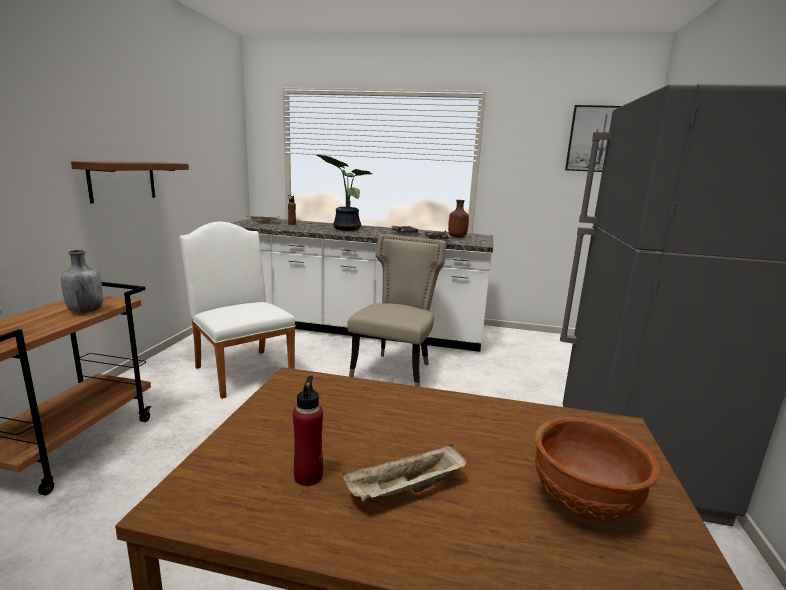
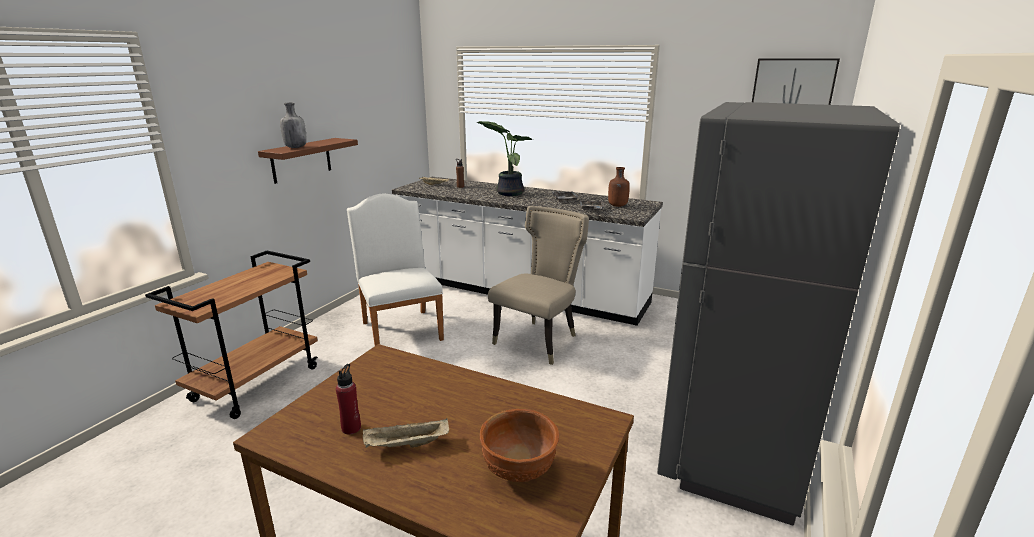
camera: 15 degrees right, 5 degrees up
(85, 311) = (263, 280): grey bottle -> grey bottle (295, 147)

